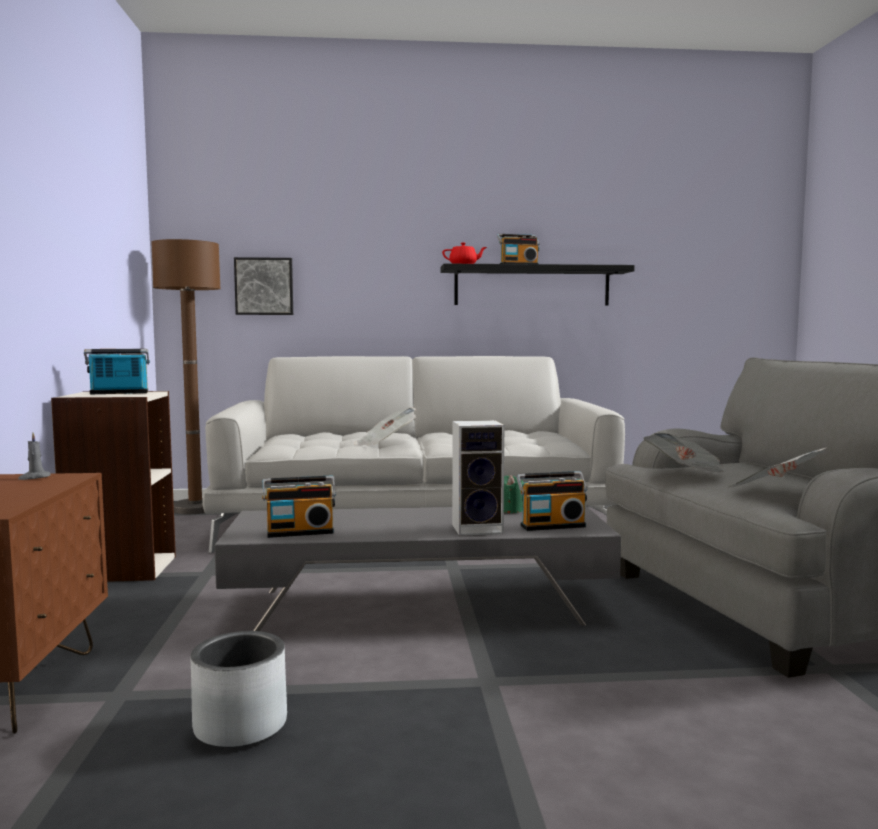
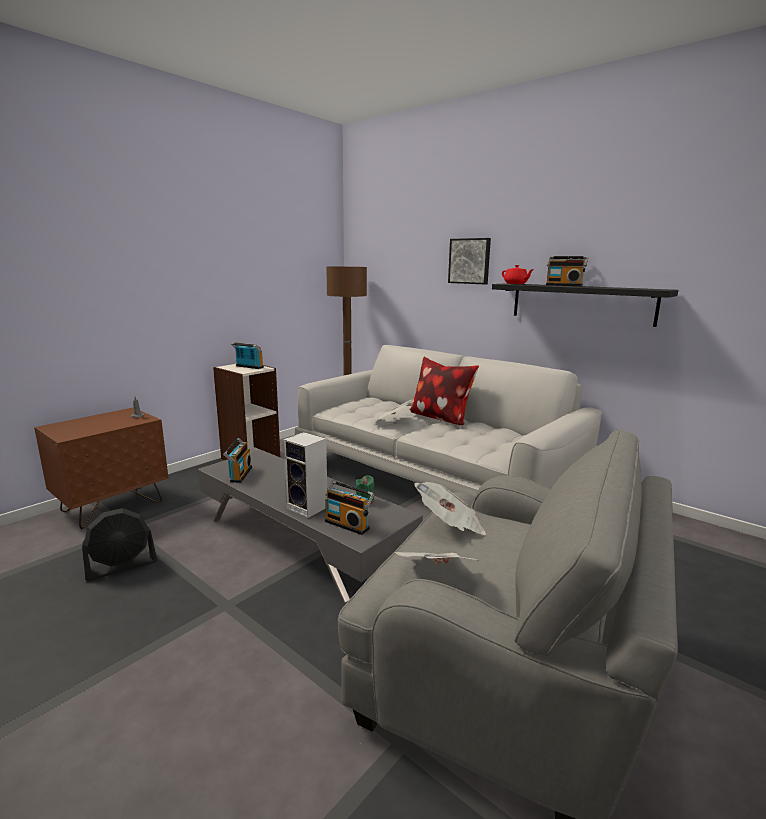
camera: 45 degrees right, 10 degrees up
(240, 725) = (122, 566): grey planter -> black fan
(264, 286) = (395, 293): picture -> picture (470, 261)
(300, 532) = (239, 474): radio -> radio turned 120 degrees counterclockwise
(422, 435) = (440, 418): none -> pillow

